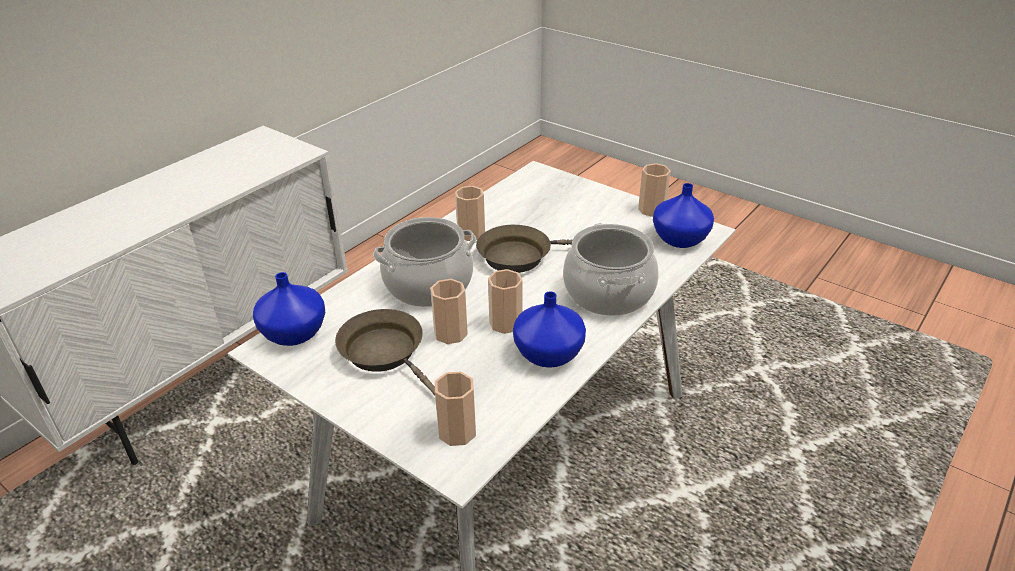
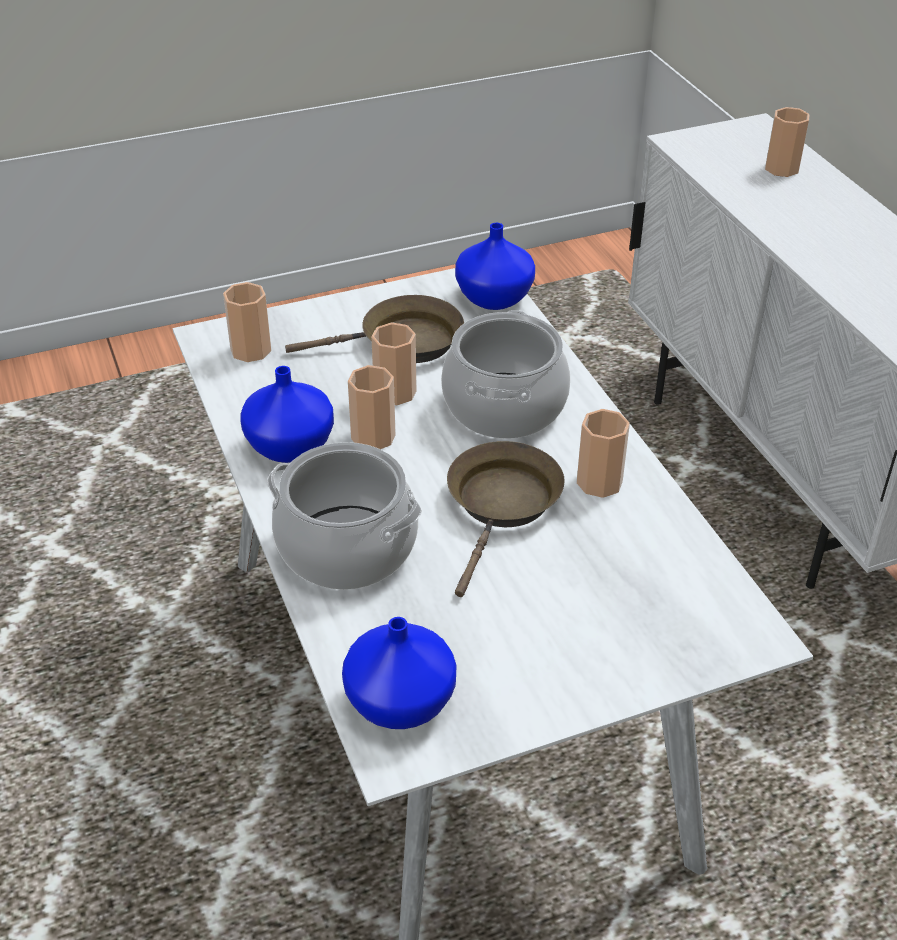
camera: 120 degrees right, 5 degrees up
(651, 210) = (515, 721): cup -> cup (781, 168)

